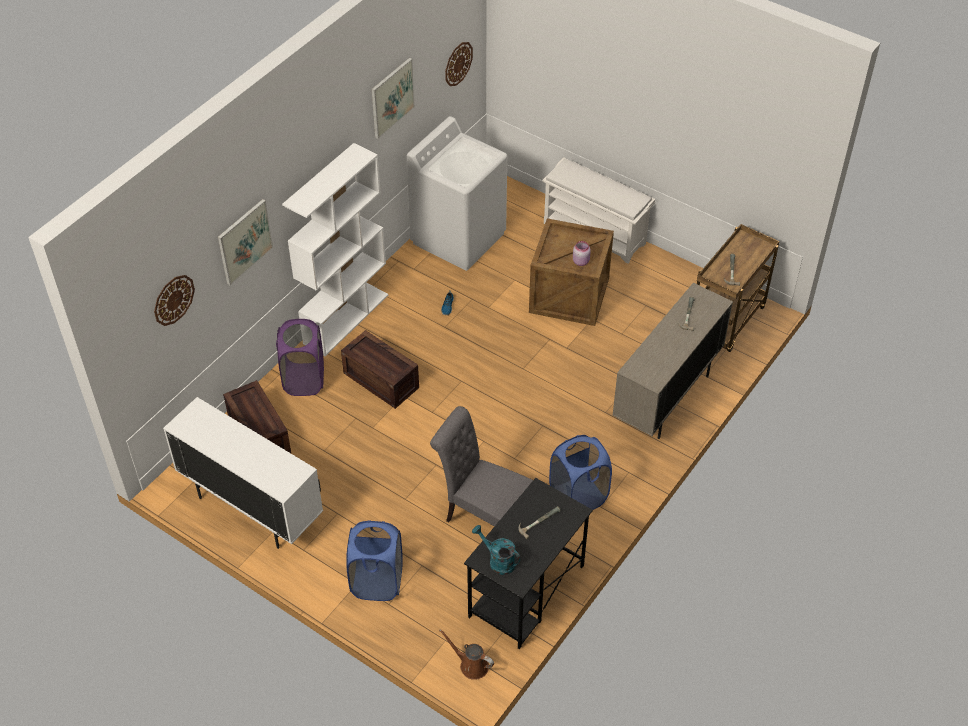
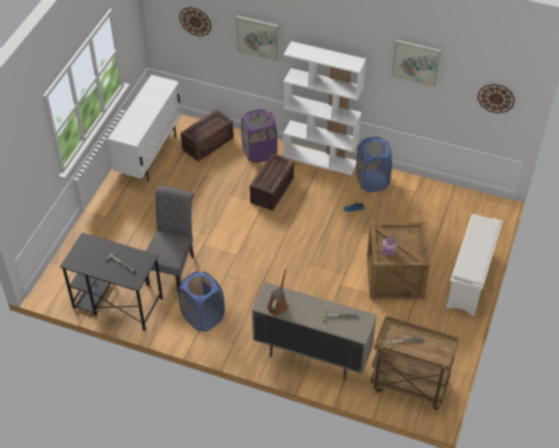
camera: 75 degrees right, 0 degrees up
(377, 582) = (109, 226): blue laundry basket -> blue laundry basket (372, 181)
(459, 237) = (425, 200): white washing machine -> none
(471, 665) = (57, 286): brown watering can -> brown watering can (278, 305)
(498, 561) = (86, 248): turquoise watering can -> none

